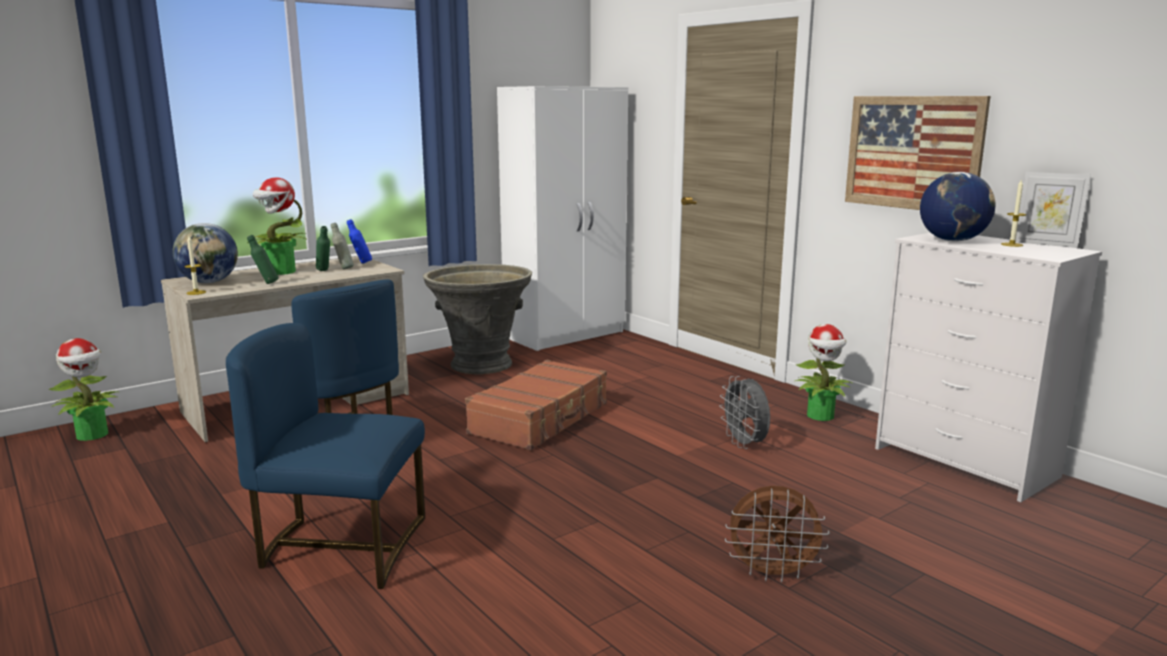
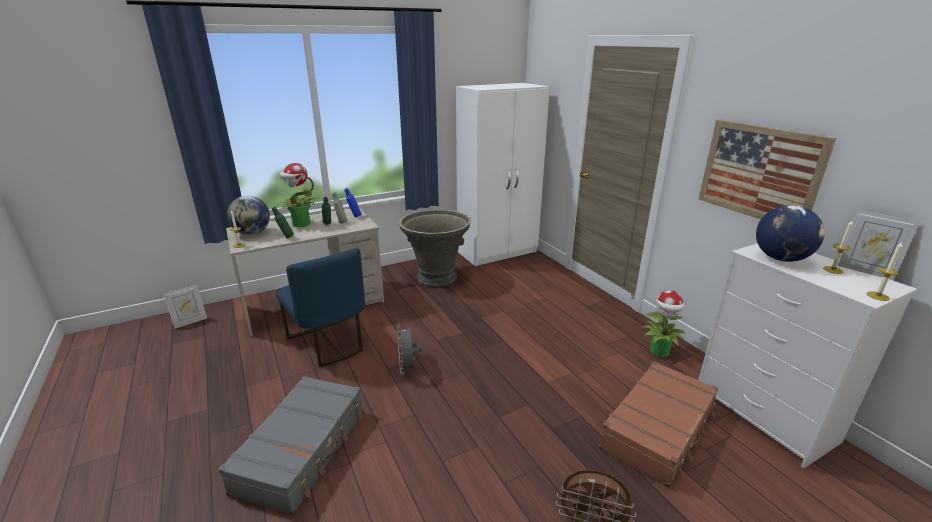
camera: 10 degrees right, 10 degrees up
(93, 435) = (190, 322): potted plant -> picture frame
(341, 547) = (303, 450): blue chair -> grey suitcase
(541, 419) = (462, 334): brown suitcase -> brown suitcase (658, 430)
(745, 444) = (598, 376): grey fan -> grey fan (408, 369)
(1061, 256) = (877, 296): none -> candle

